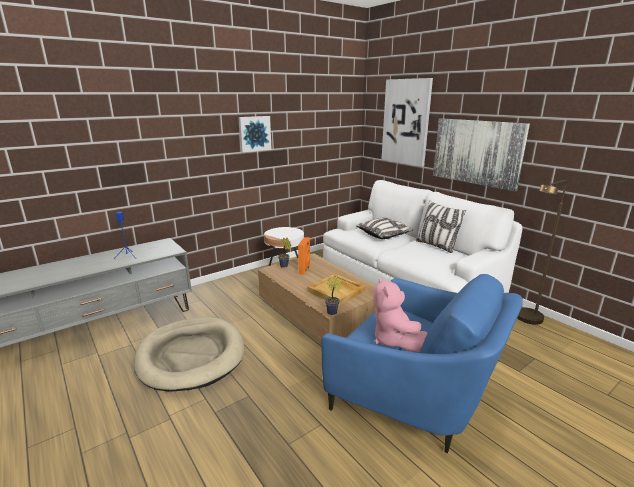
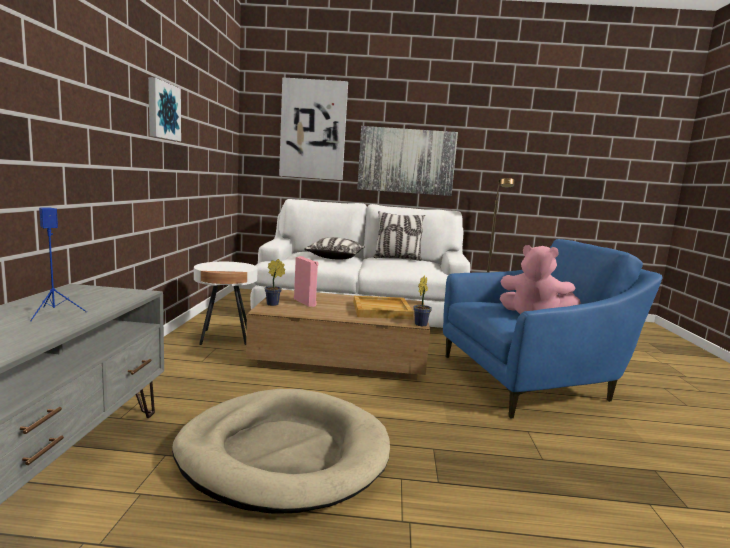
camera: 50 degrees left, 10 degrees down
(305, 269) = (305, 302): orange speaker -> pink speaker

